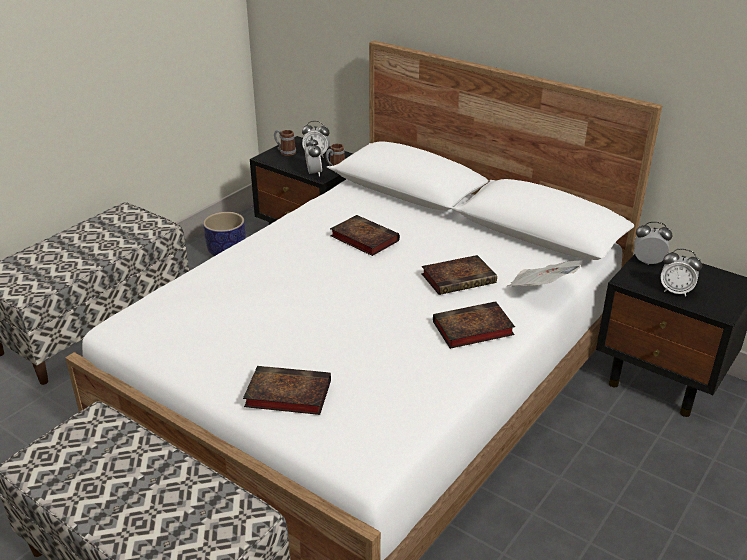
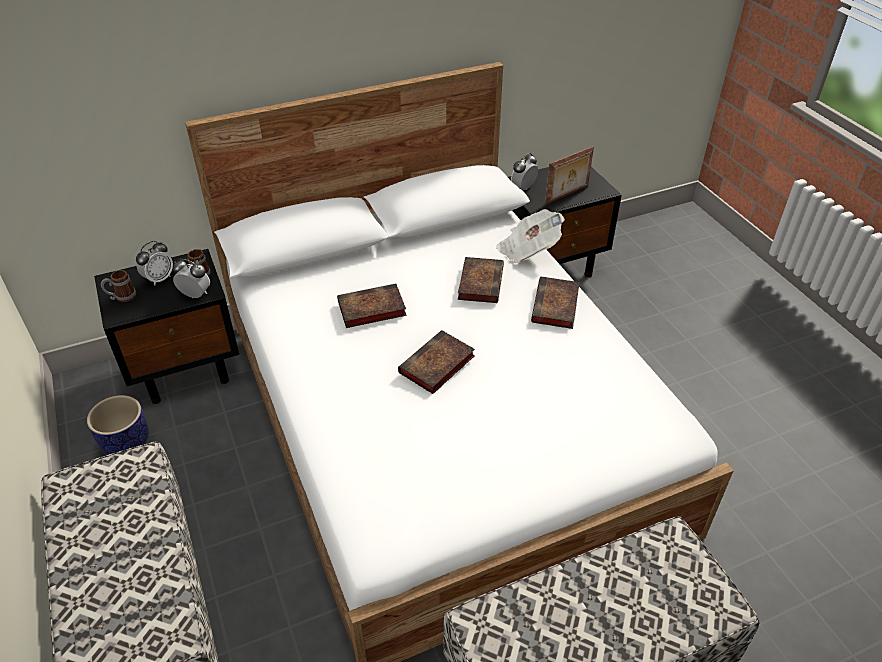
camera: 60 degrees left, 10 degrees up
(286, 394) = (577, 448): book -> book (436, 366)
(675, 291) = (567, 195): alarm clock -> picture frame

